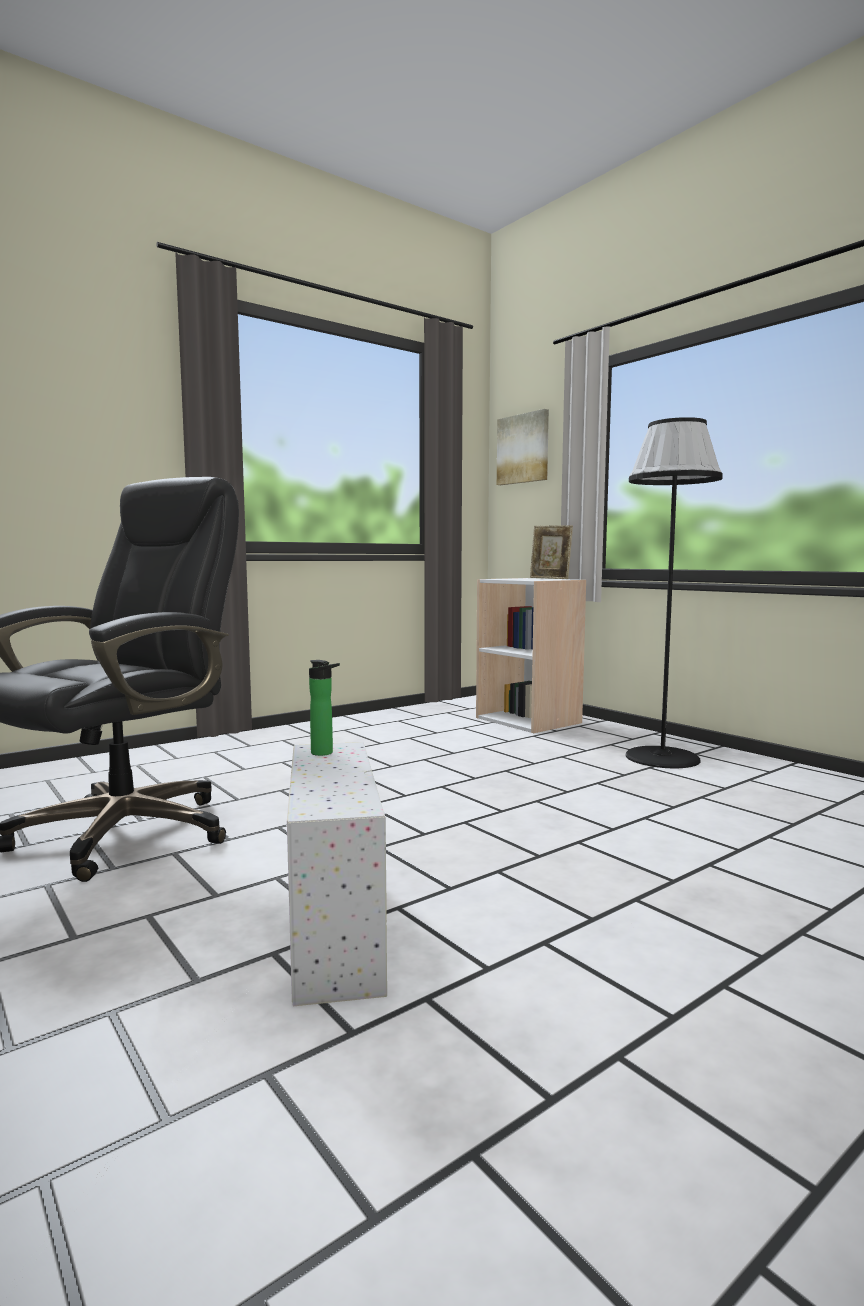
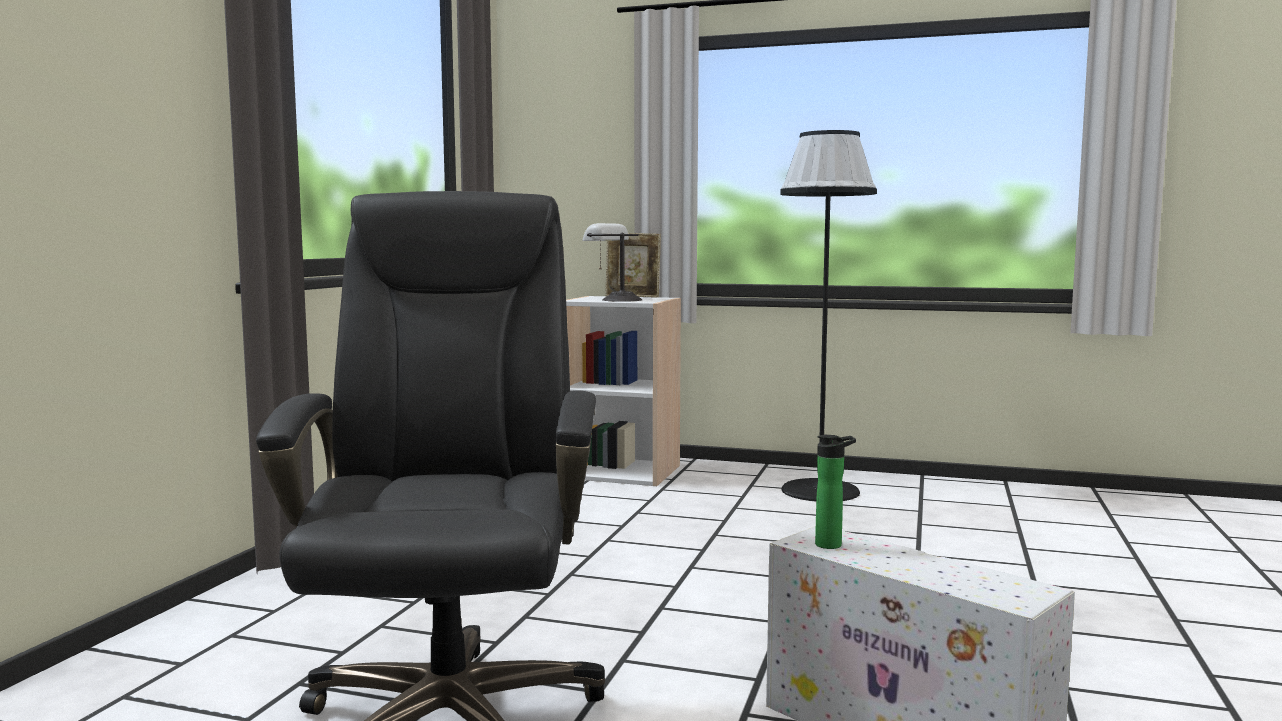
camera: 35 degrees left, 0 degrees up
(522, 579) = (614, 299): none -> table lamp
(523, 449) = (560, 132): picture -> none

